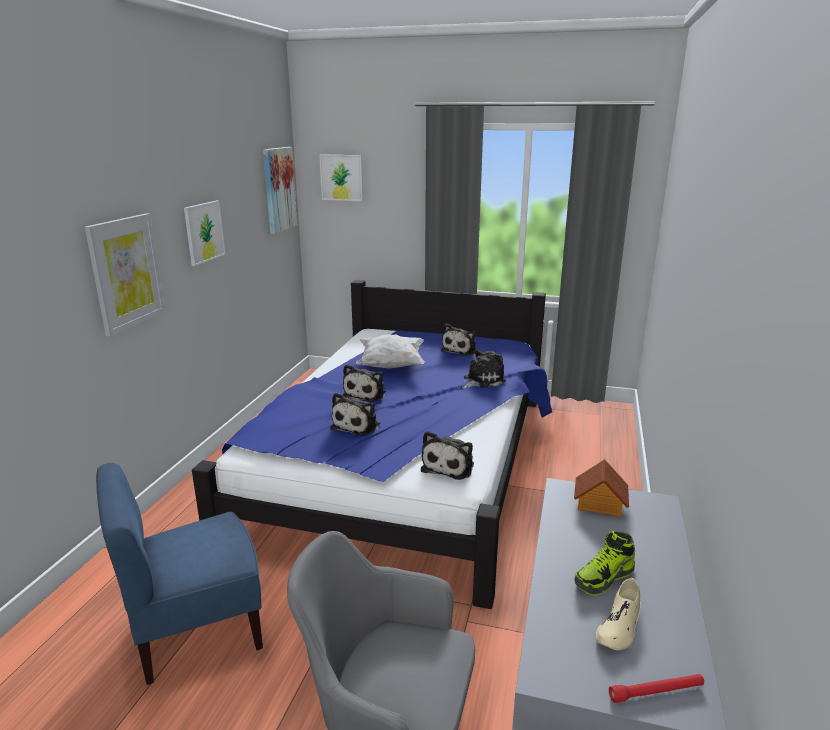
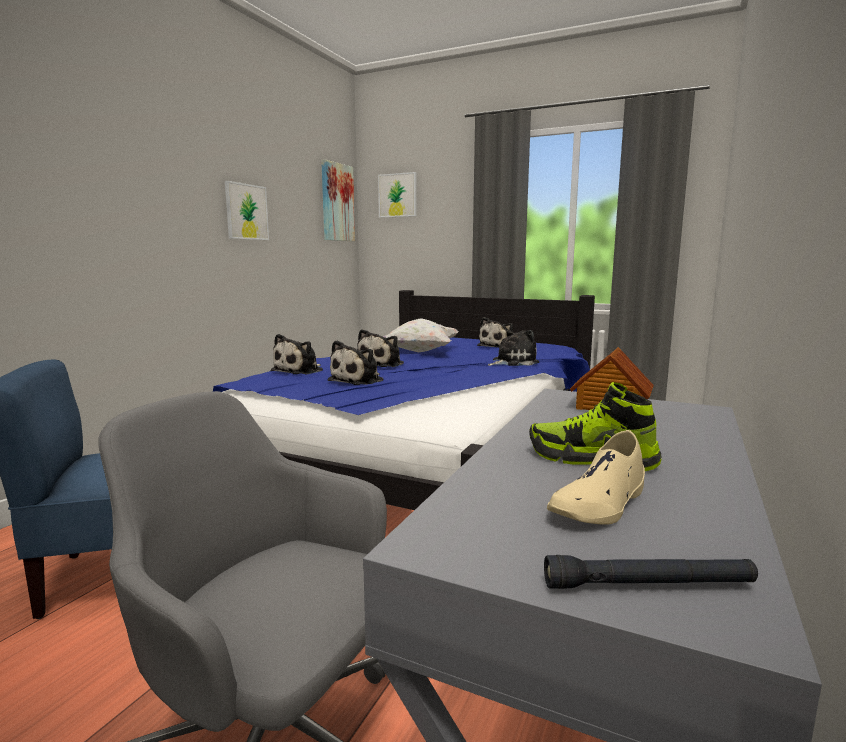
camera: 10 degrees right, 10 degrees down
(126, 272) = (148, 218): picture -> none
(449, 466) = (445, 412): plush toy -> plush toy (300, 371)
(604, 578) = (591, 459): shoe -> shoe turned 45 degrees clockwise
(656, 692) = (649, 585): red flashlight -> black flashlight

